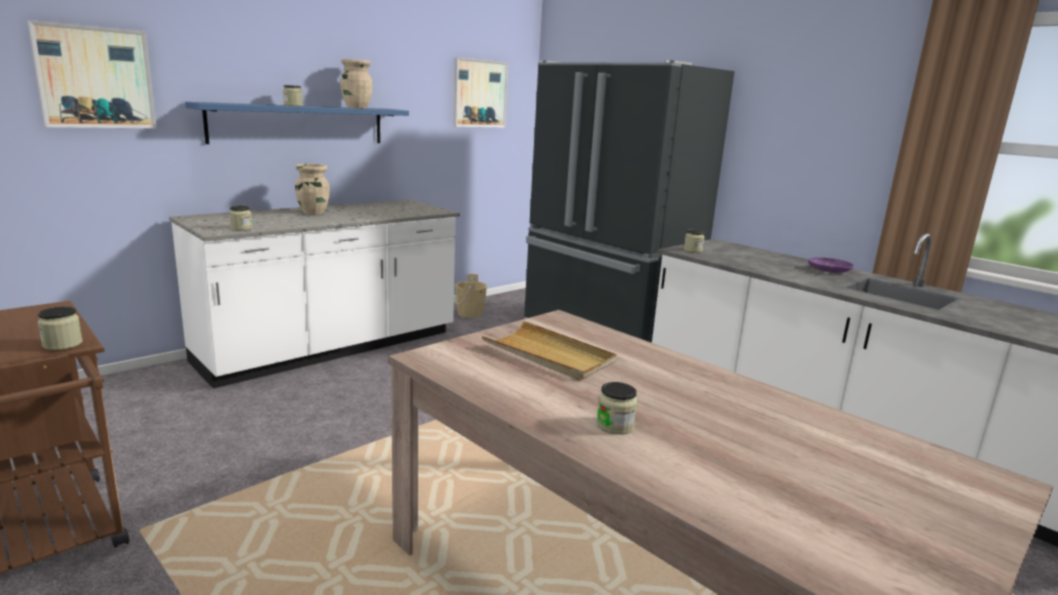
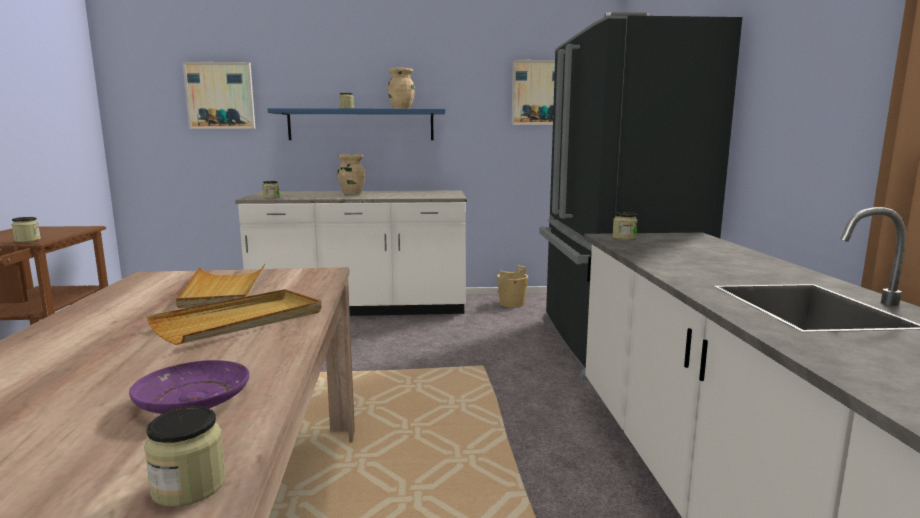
camera: 40 degrees right, 5 degrees down
(615, 425) = (83, 338): jar -> jar (189, 486)
(661, 377) = (241, 321): none -> beige tray
(828, 270) = (766, 270): purple plate -> purple plate (192, 400)

